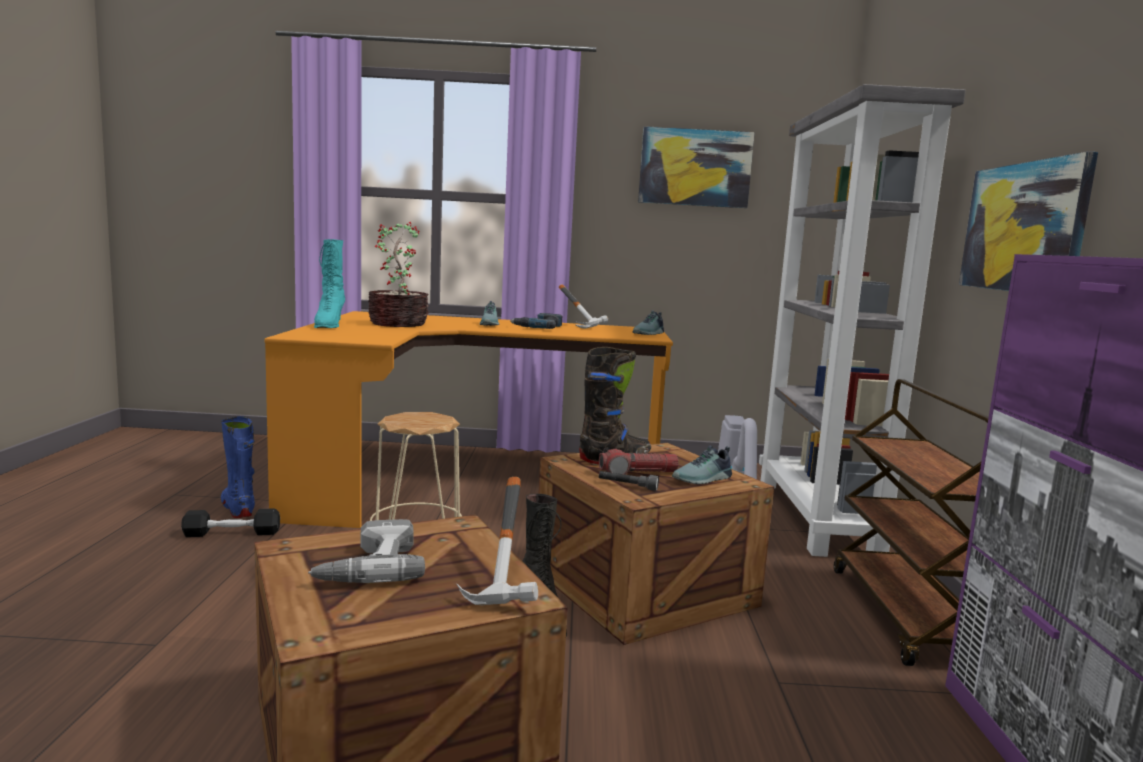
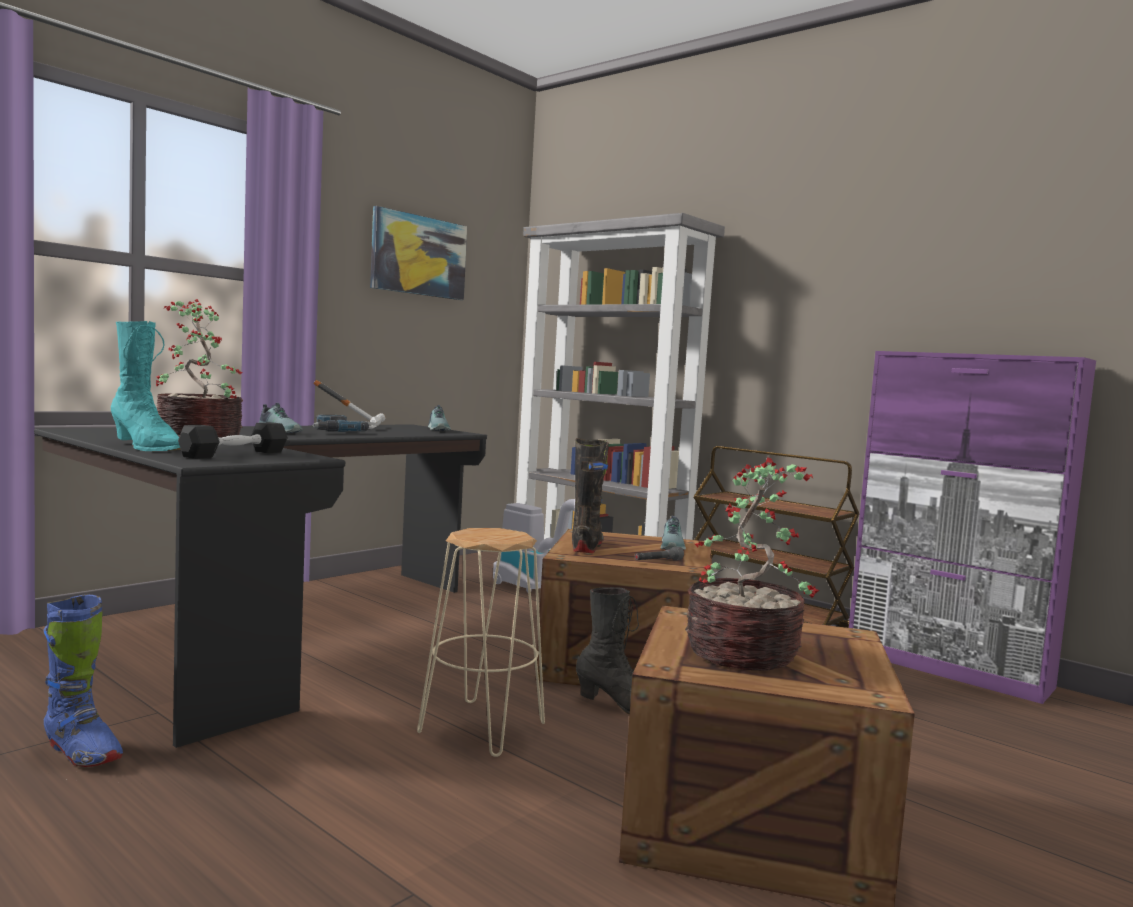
camera: 50 degrees left, 5 degrees down
(232, 533) = (161, 776): black dumbbell -> black dumbbell (235, 454)
(238, 509) = (81, 752): blue boot -> blue boot turned 150 degrees counterclockwise
(368, 566) = (744, 654): power drill -> potted plant
(465, 478) = (274, 632): orange desk -> black desk
(514, 585) = (826, 631): hammer -> none
(637, 473) = (632, 552): flashlight -> none
(1023, 228) = (804, 331): picture -> none

